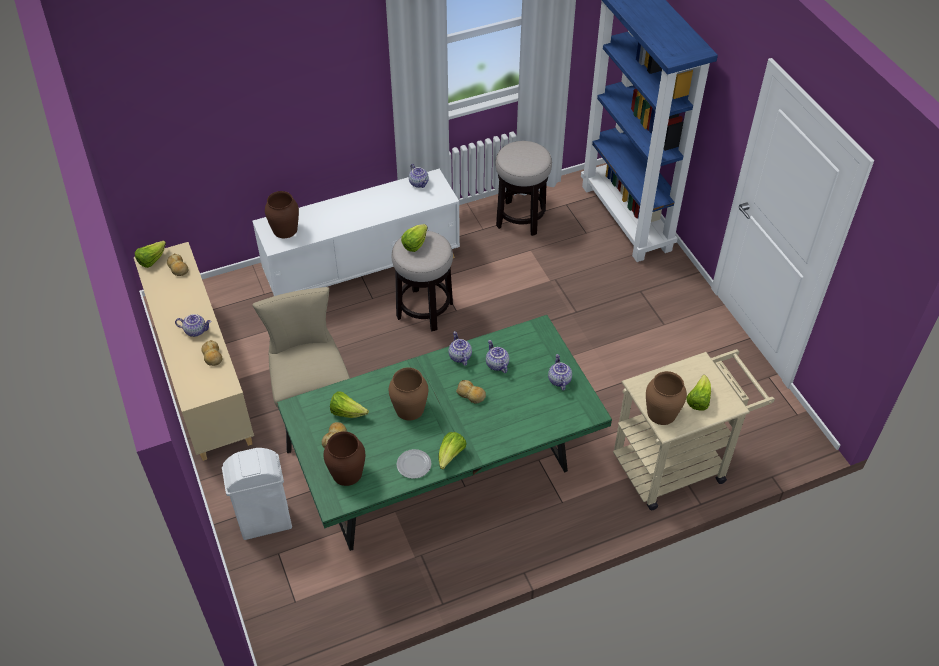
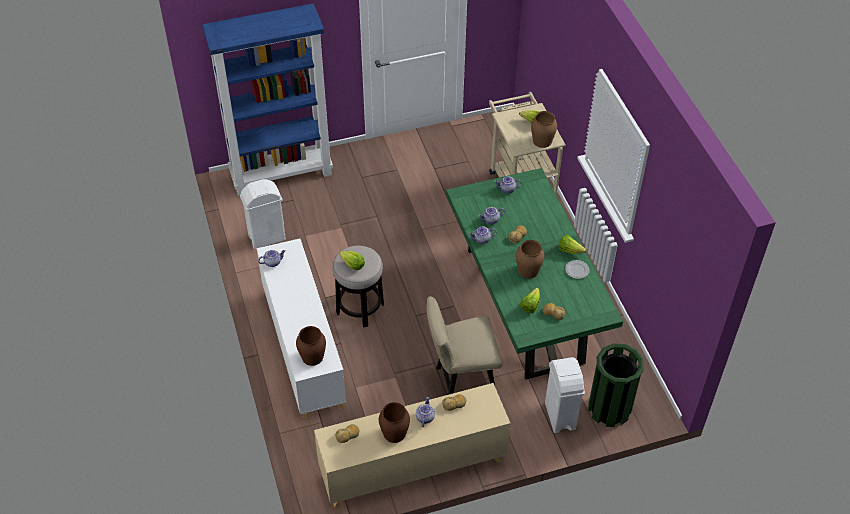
camera: 85 degrees left, 0 degrees up
(152, 260) = (334, 457): lettuce -> none
(276, 581) = (609, 409): none -> green trash can
(347, 473) = (583, 306): brown vase -> brown vase (394, 432)
(521, 218) = (266, 238): stool -> white trash can

